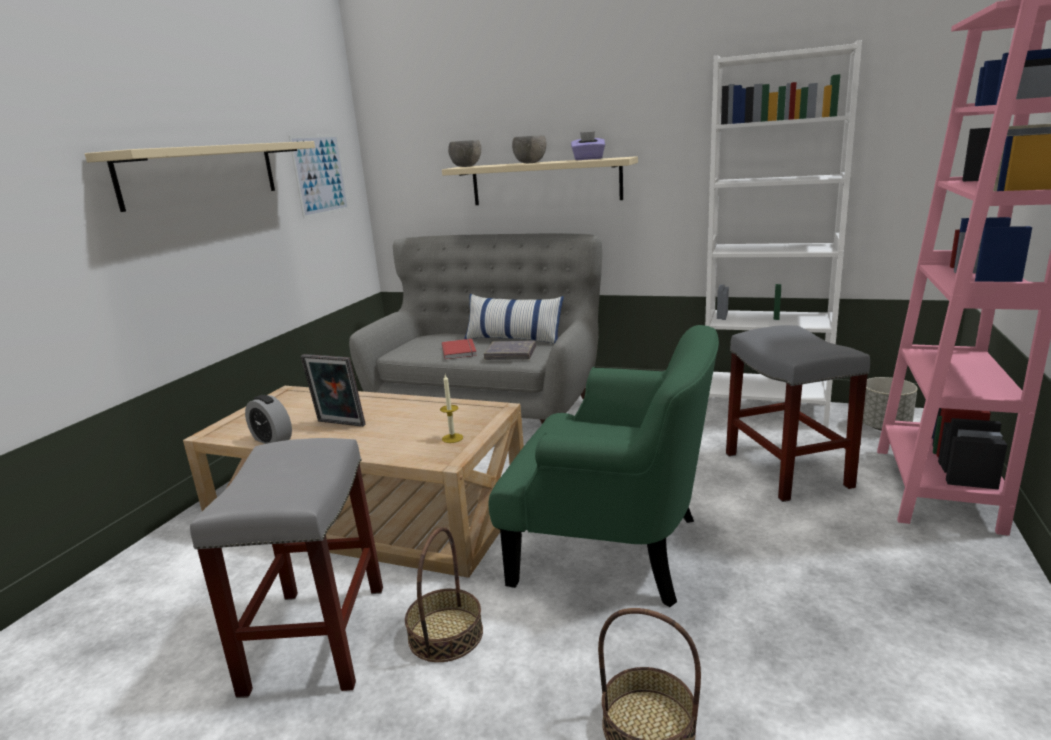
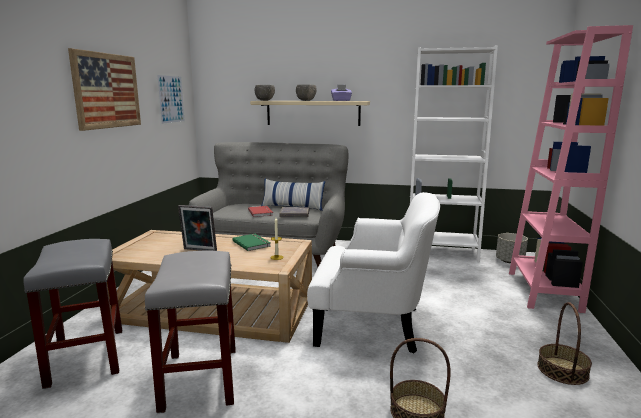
camera: 10 degrees left, 5 degrees down
(201, 174) = (107, 91): beige shelf -> picture
(272, 440) = (158, 258): alarm clock -> none
(424, 411) = (252, 243): none -> green book
(446, 634) = (283, 373): basket -> basket (562, 370)
(613, 547) = (372, 324): green armchair -> white armchair
(785, 469) = (461, 283): grey stool -> grey stool (86, 356)

